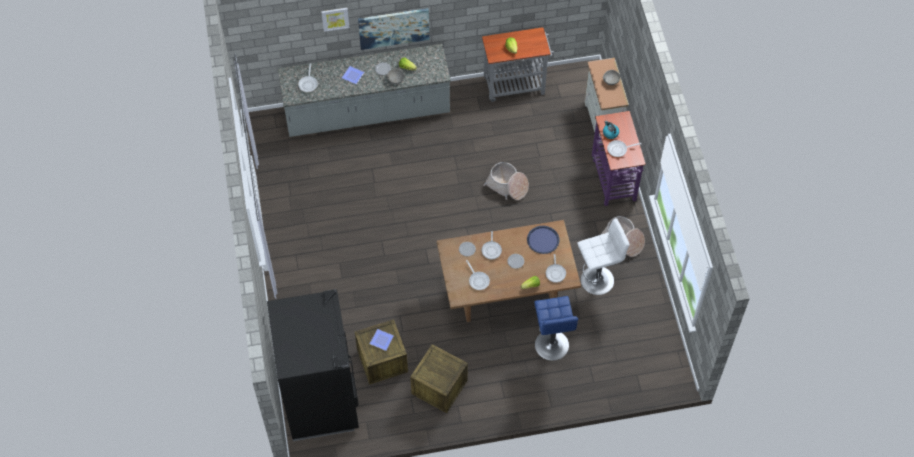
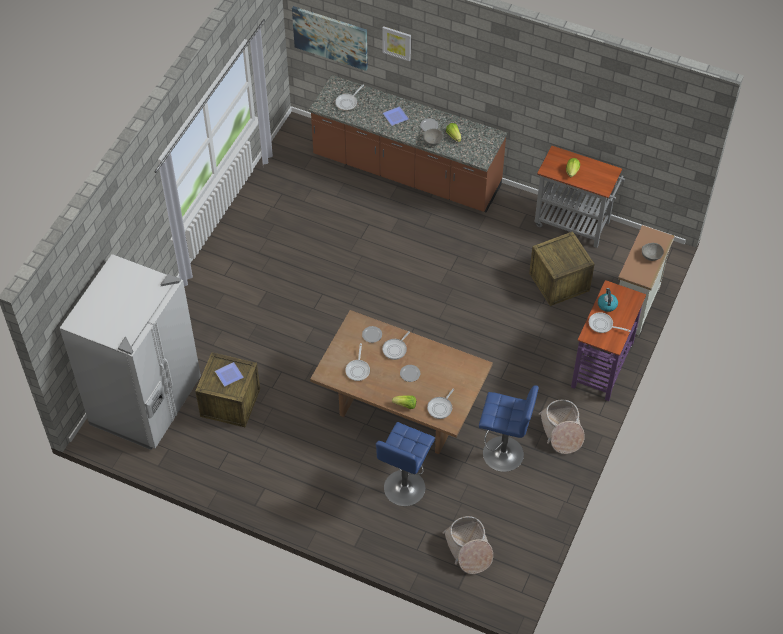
camera: 35 degrees right, 5 degrees down
(321, 398) = (146, 401): black fridge -> white fridge
(367, 113) = (406, 172): grey counter -> brown counter
(393, 28) = (457, 86): picture -> picture (330, 37)
(439, 387) = (262, 459): crate -> crate (559, 282)
(507, 186) = (486, 312): basket -> basket (468, 549)
(543, 240) = (454, 369): blue tray -> none
(597, 280) = (503, 454): white stool -> blue stool

